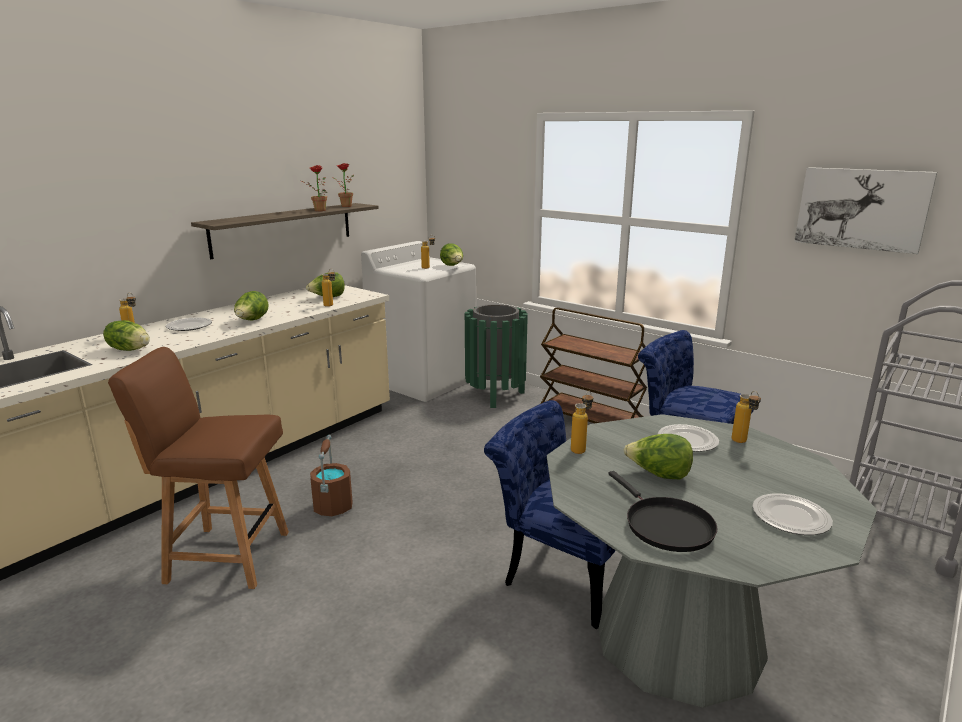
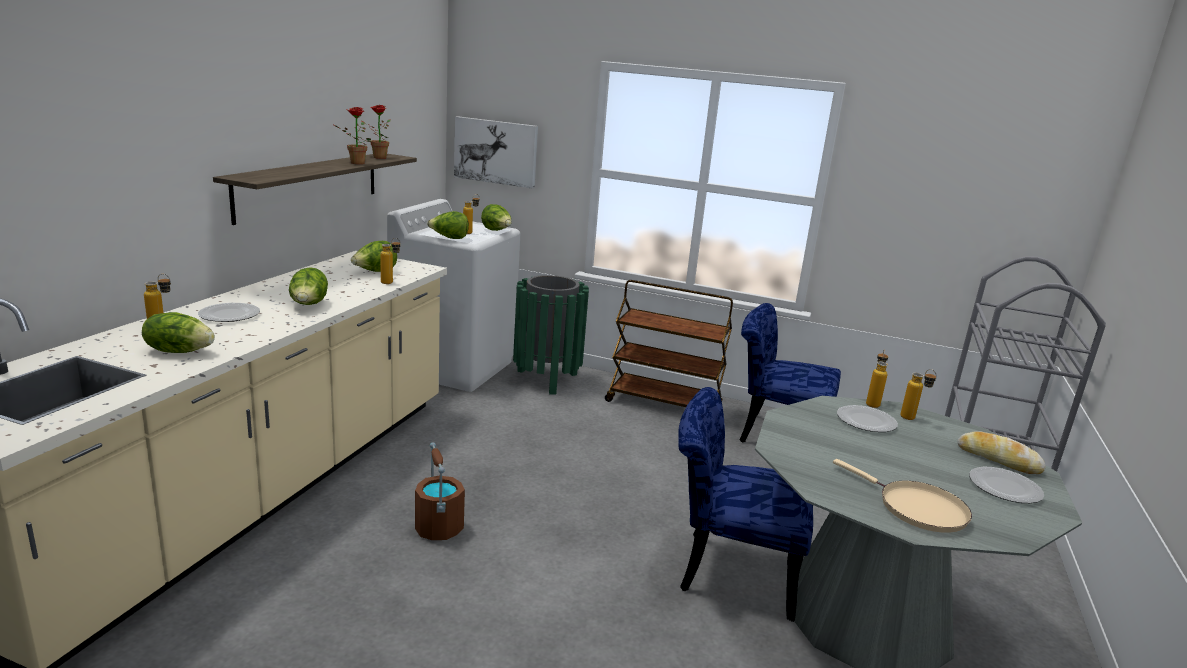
camera: 20 degrees left, 0 degrees up
(225, 556) = (341, 606): brown chair -> none
(581, 448) = (781, 438): bottle -> bottle (872, 403)
(658, 475) = (870, 459): lettuce -> lettuce (449, 238)
(665, 525) = (916, 508): black frying pan -> beige frying pan
(810, 489) = (998, 459): none -> bread
(861, 208) = (944, 186): picture -> picture (496, 151)

